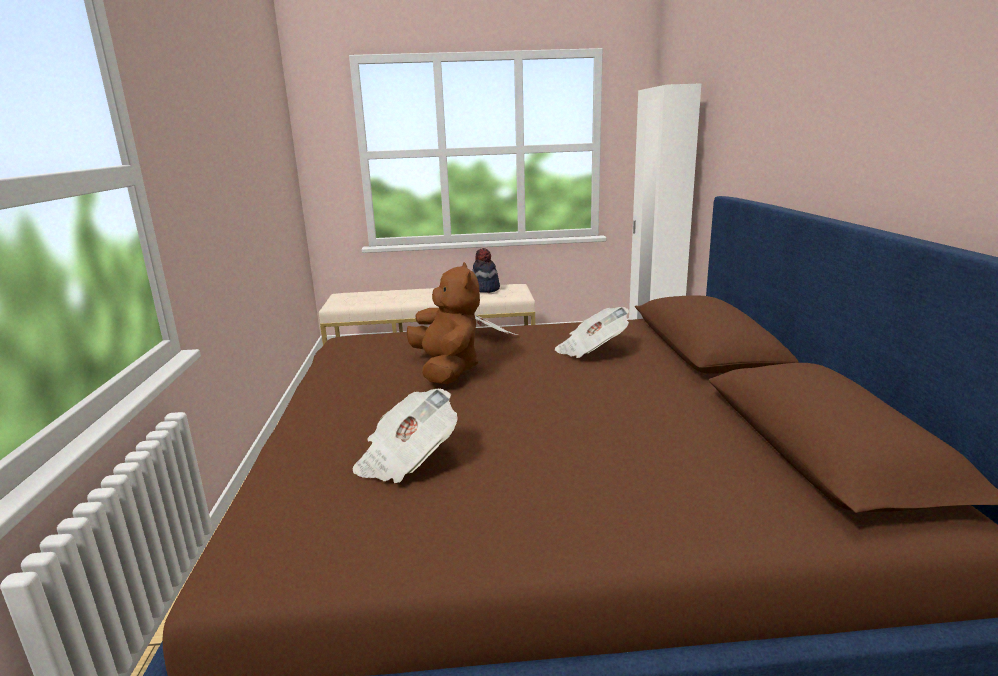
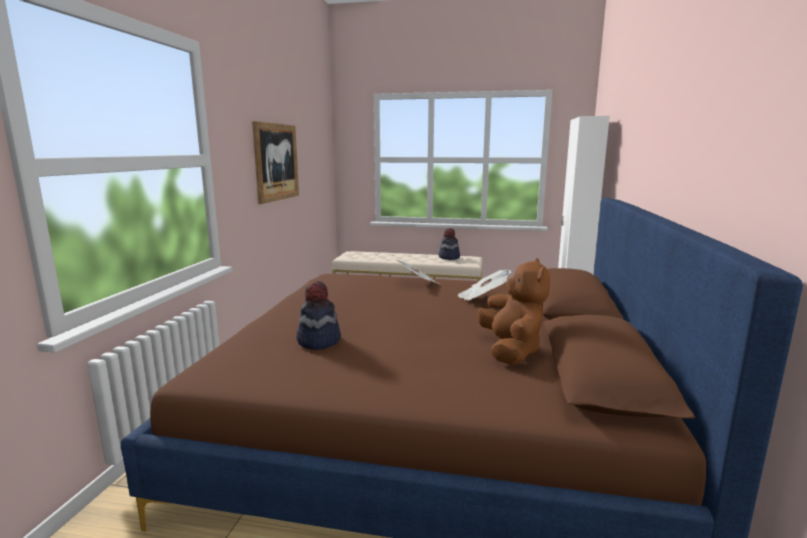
camera: 15 degrees right, 5 degrees down
(229, 168) = (276, 162): none -> picture
(406, 460) = (318, 341): newspaper -> hat
(446, 369) = (377, 297): brown plush toy -> brown plush toy (511, 350)

